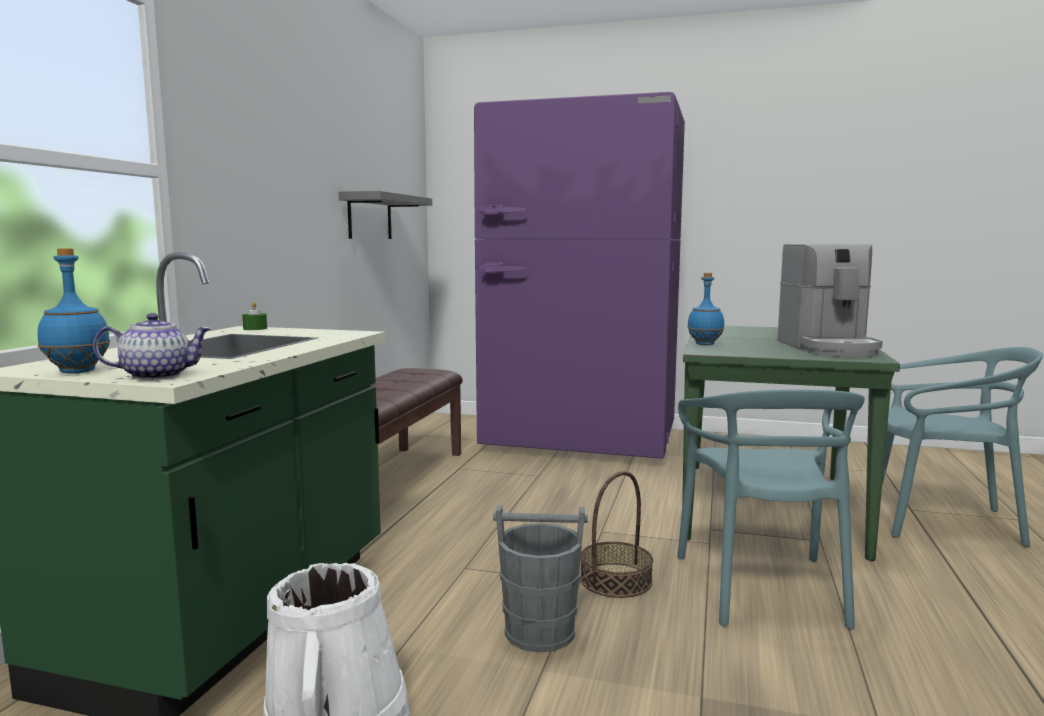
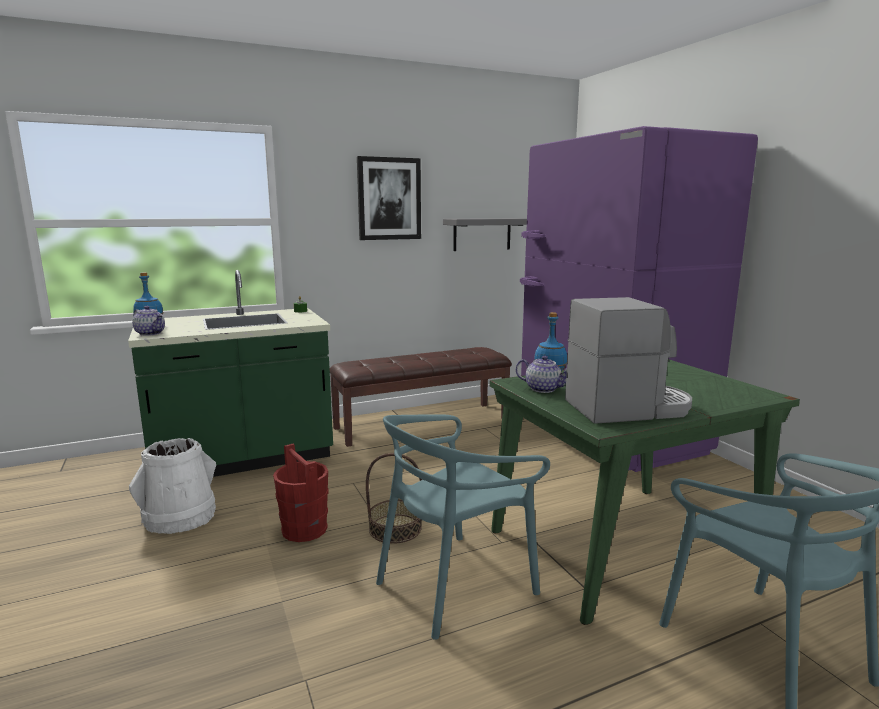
camera: 50 degrees right, 5 degrees up
(289, 154) = (389, 199): none -> picture
(540, 632) = (304, 529): grey bucket -> red bucket
(742, 350) = (543, 389): none -> teapot
(829, 348) = (628, 408): coffee machine -> coffee machine turned 150 degrees counterclockwise

